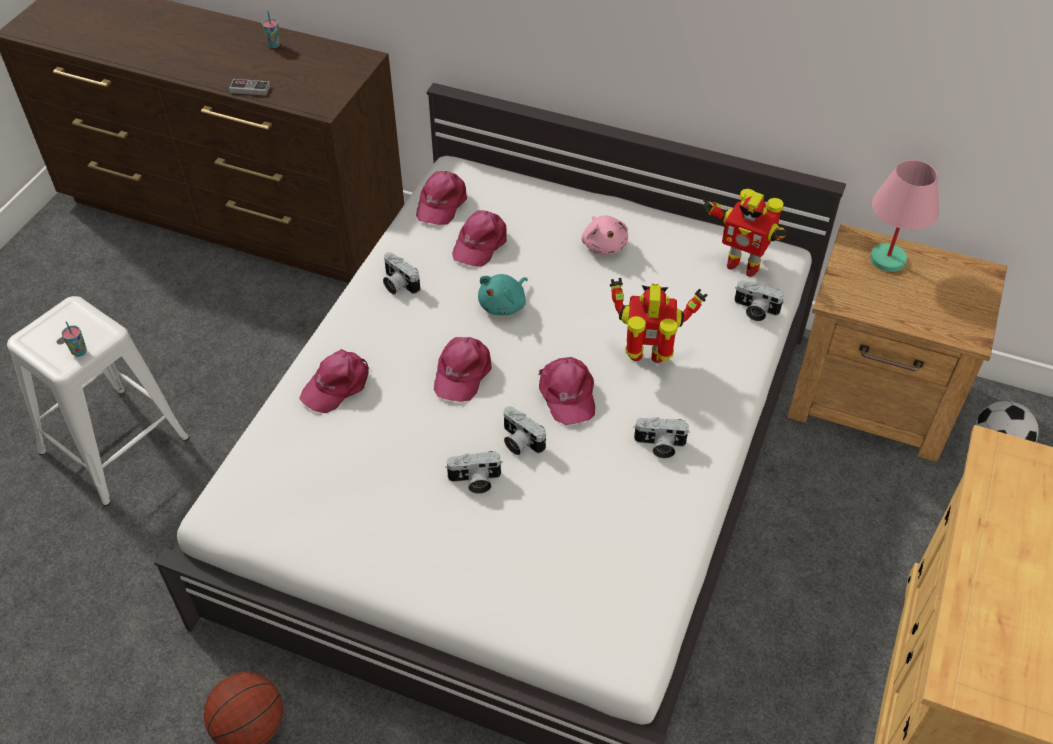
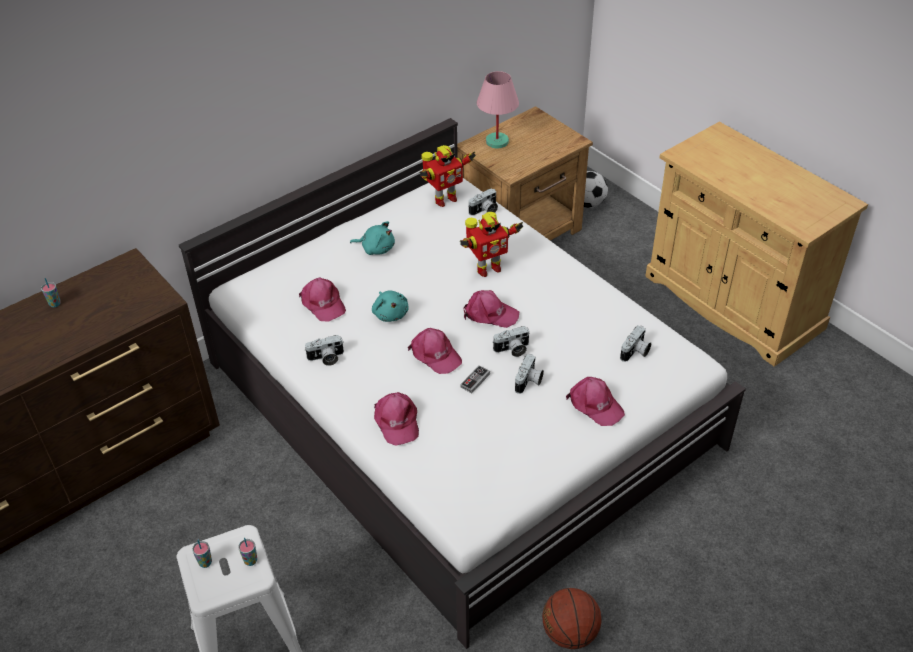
camera: 60 degrees left, 5 degrees down
(65, 321) = (205, 563): none -> cup
(250, 89) = (98, 334): game controller -> game controller (475, 380)
(441, 203) = (264, 308): pink cap -> pink cap (595, 405)
(604, 245) = (376, 248): pink plush toy -> turquoise plush toy
(647, 358) = (487, 269): toy robot -> toy robot turned 150 degrees counterclockwise
(659, 446) = (557, 291): camera -> camera (635, 352)

